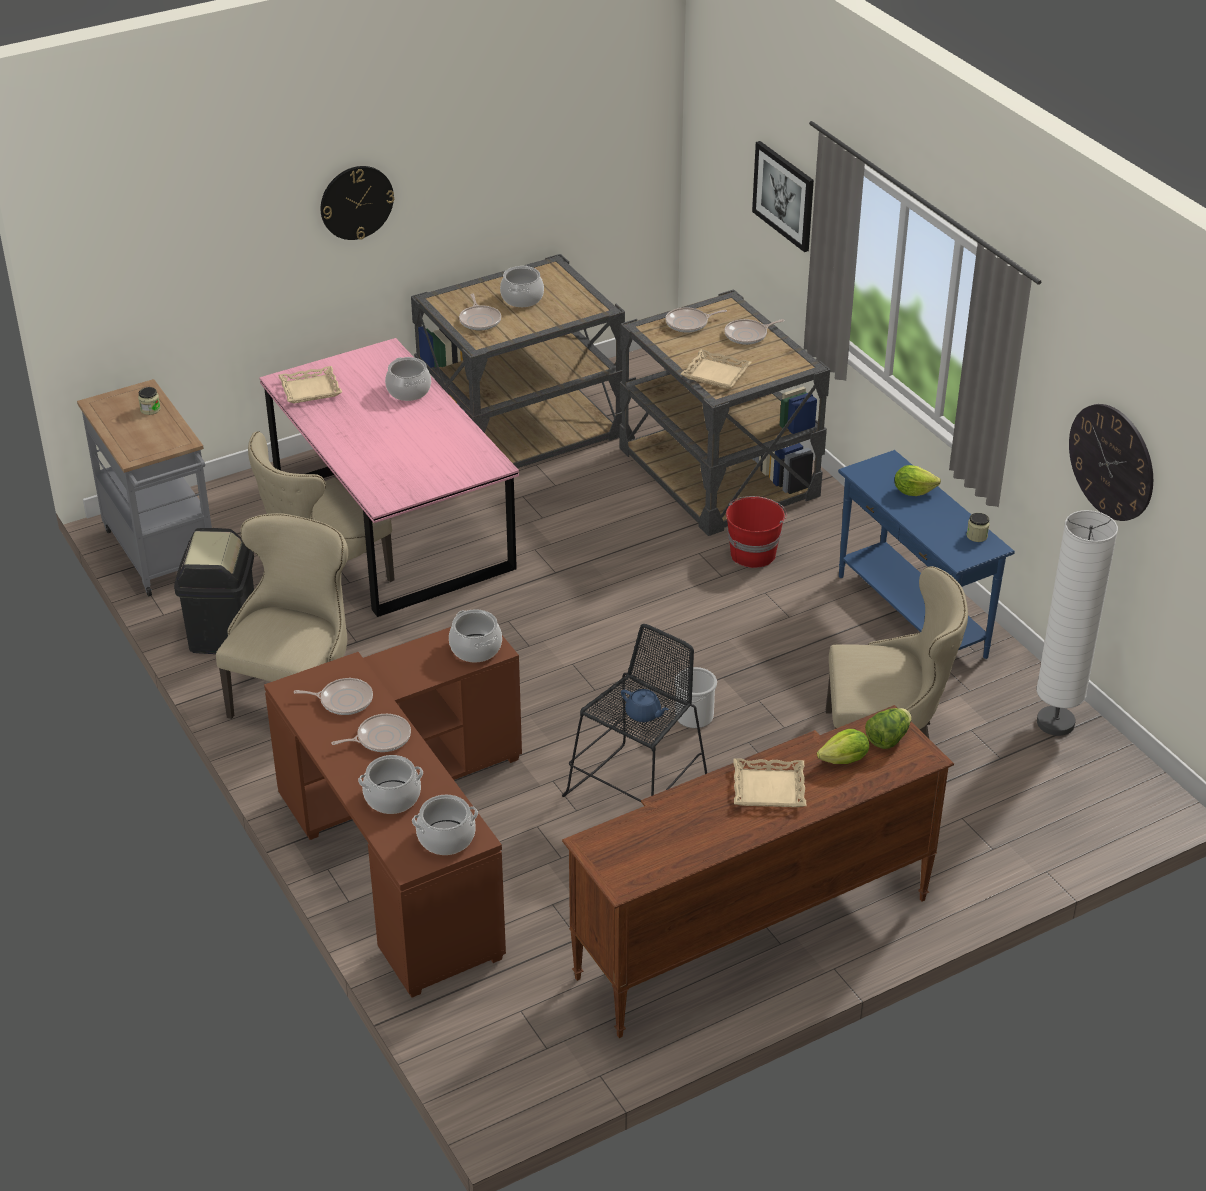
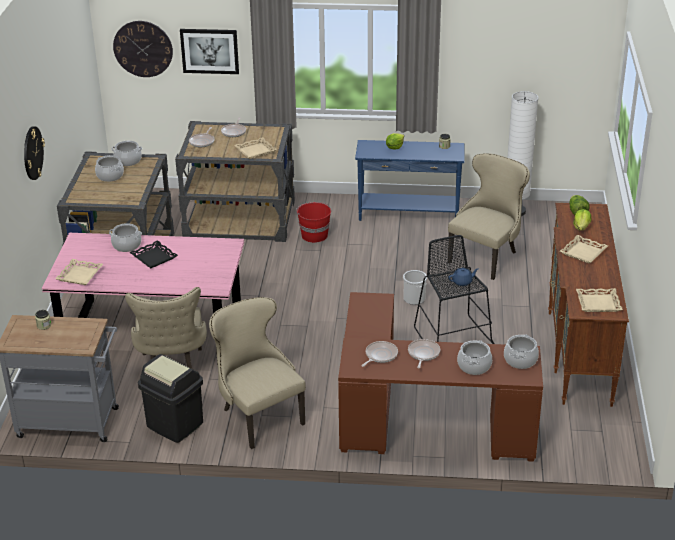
camera: 55 degrees left, 5 degrees down
(401, 423) = (153, 258): none -> black tray
(476, 648) = (375, 304): cooking pot -> cooking pot (128, 160)
(480, 320) = (112, 194): frying pan -> none
(633, 856) = (598, 303): none -> beige tray
(1111, 462) = (506, 68): wall clock -> wall clock (143, 49)

